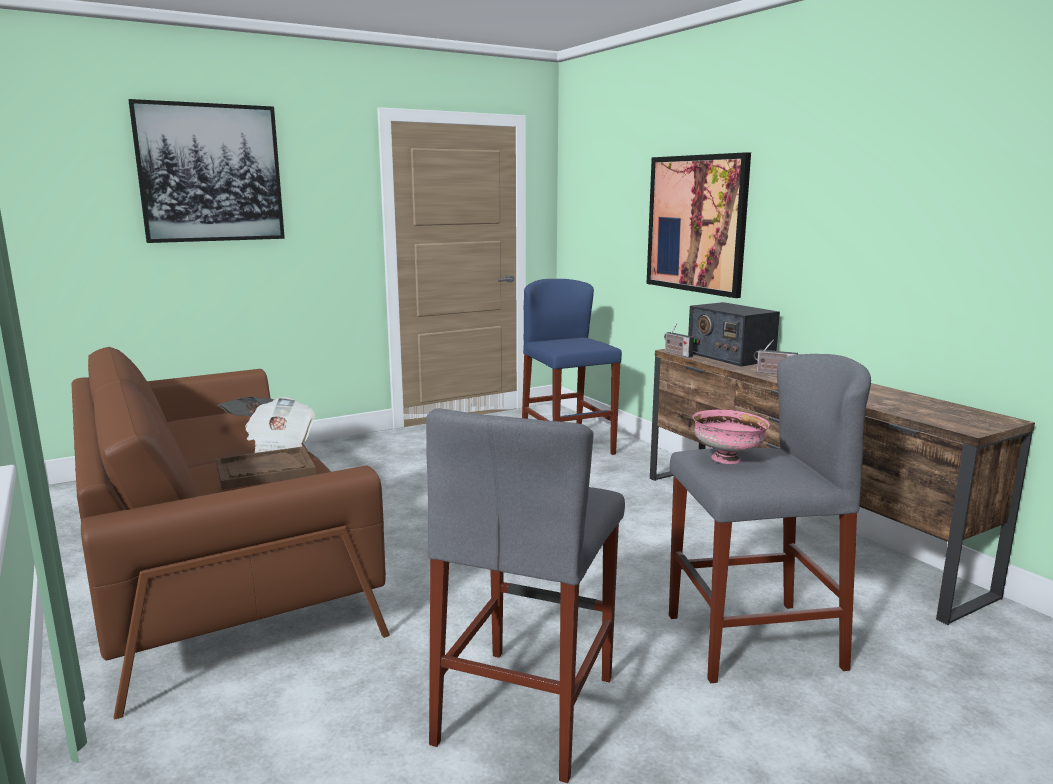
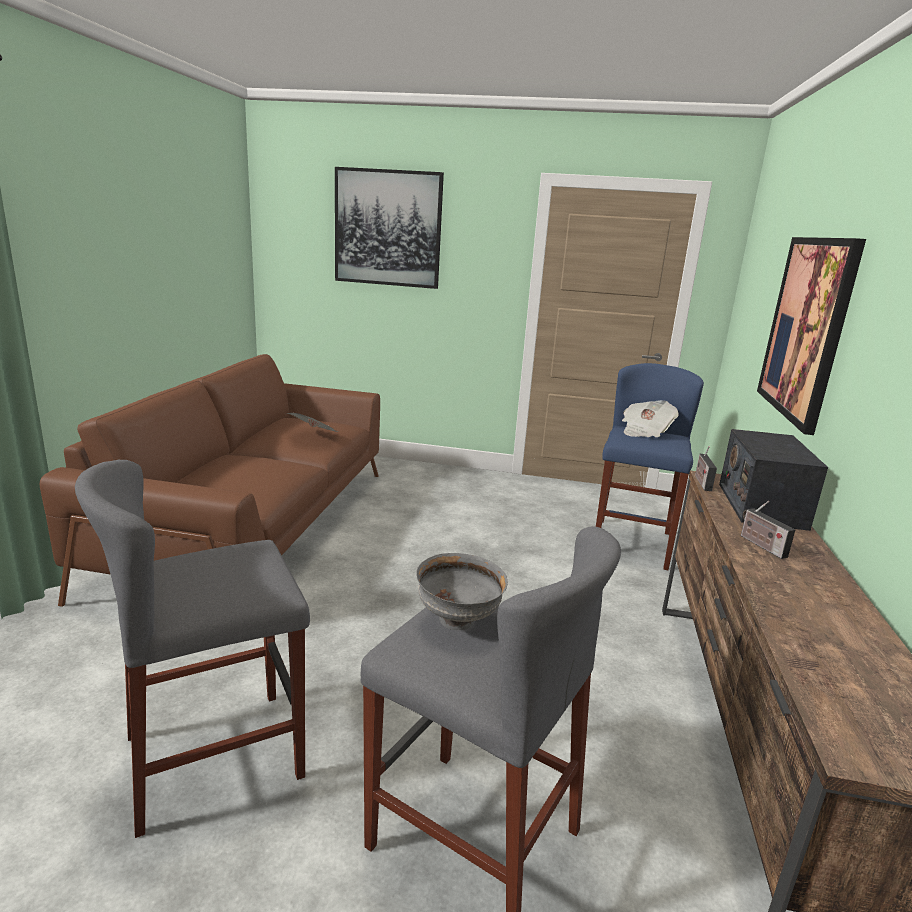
camera: 40 degrees right, 5 degrees up
(265, 471) = (243, 473): brown tray -> none
(280, 445) = (295, 457): newspaper -> newspaper (645, 431)
(727, 459) = (458, 620): pink bowl -> grey bowl

